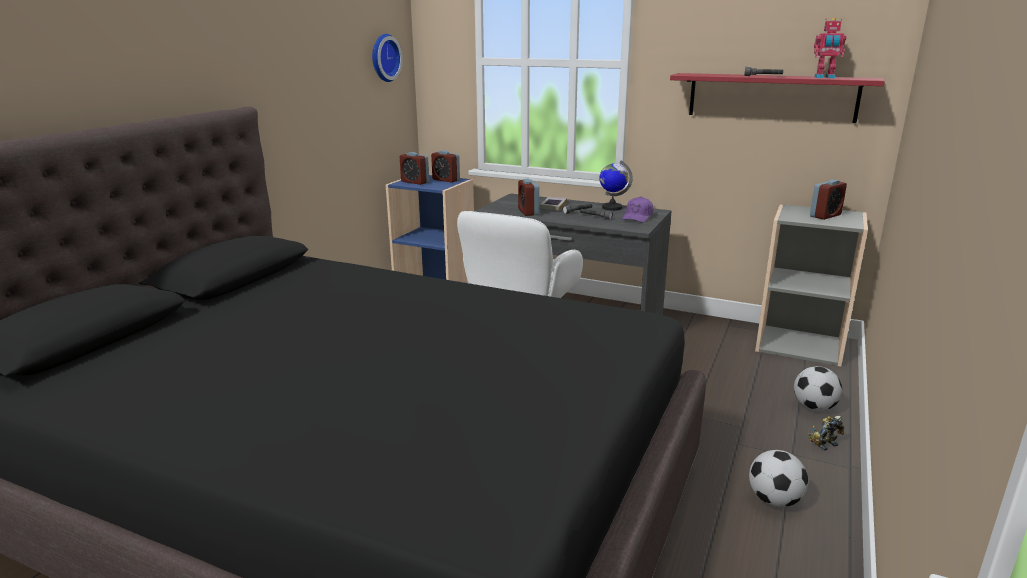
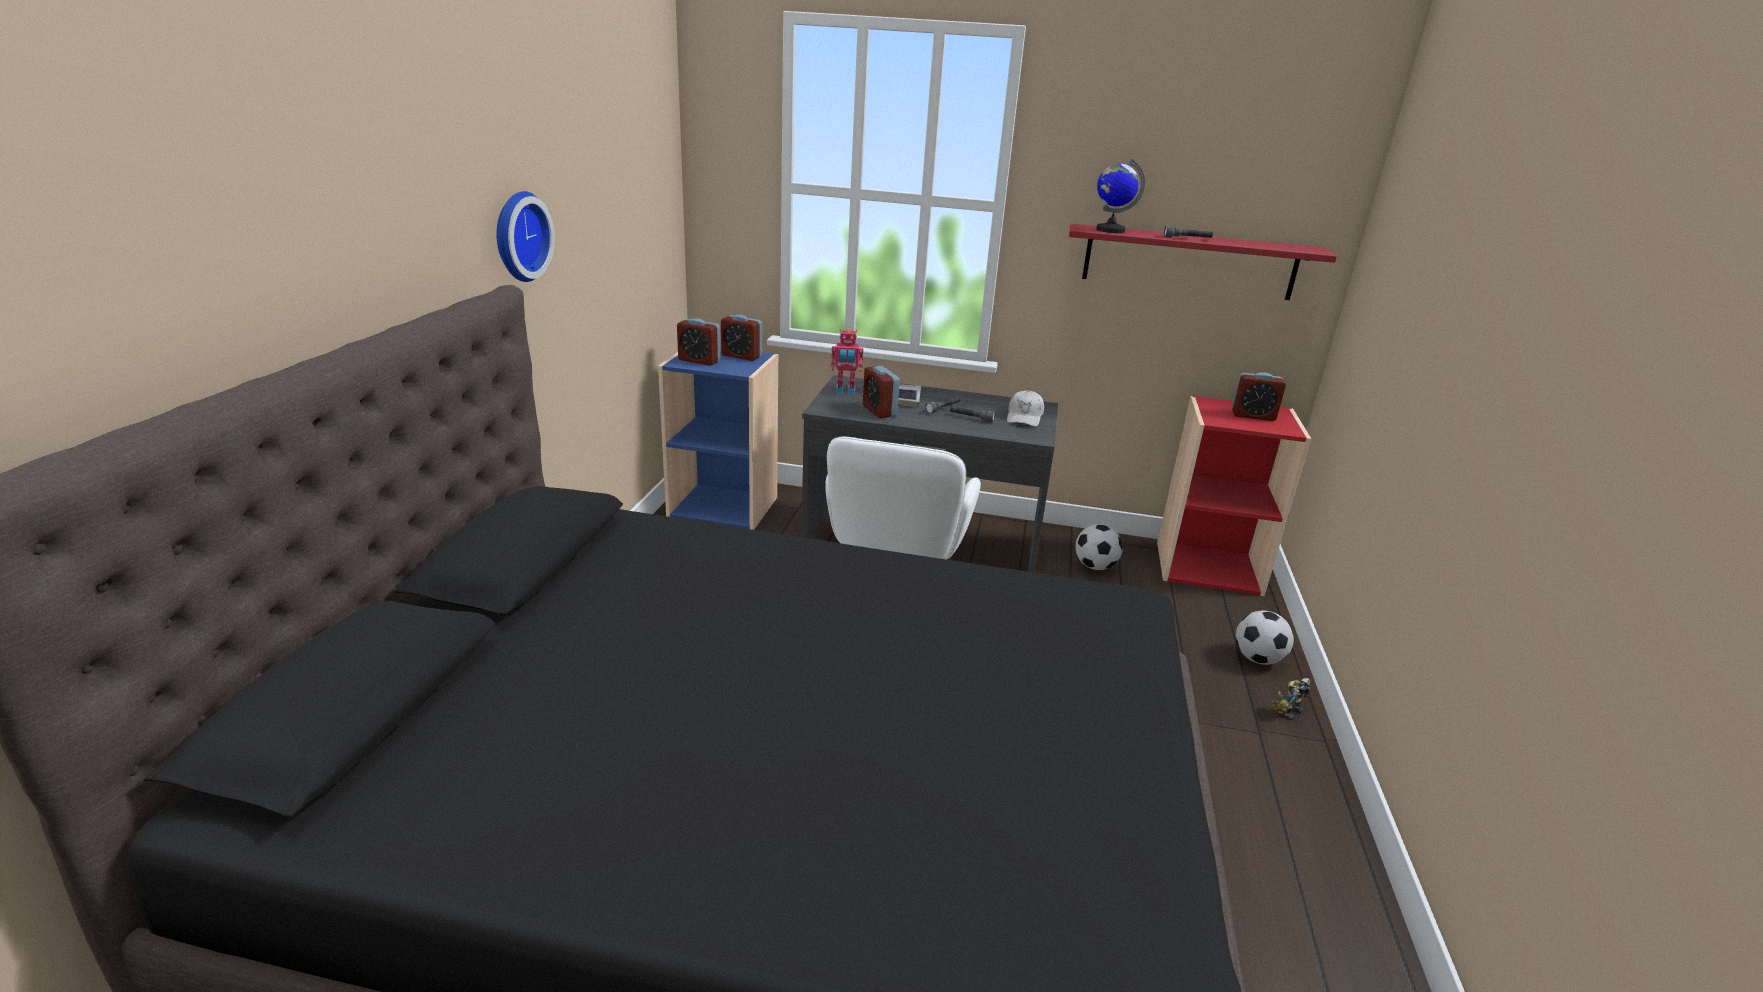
camera: 15 degrees left, 5 degrees up
(383, 58) = (650, 179): wall clock -> wall clock (518, 236)
(612, 208) = (982, 400): globe -> globe (1110, 230)
(637, 217) = (1024, 417): purple cap -> white cap
(774, 500) = (1264, 799): football -> football (1095, 566)
(800, 345) = (1209, 567): grey bookcase -> red bookcase
(824, 77) = (1263, 246): toy robot -> toy robot (845, 391)
(825, 216) = (1253, 416): alarm clock -> alarm clock turned 60 degrees clockwise

